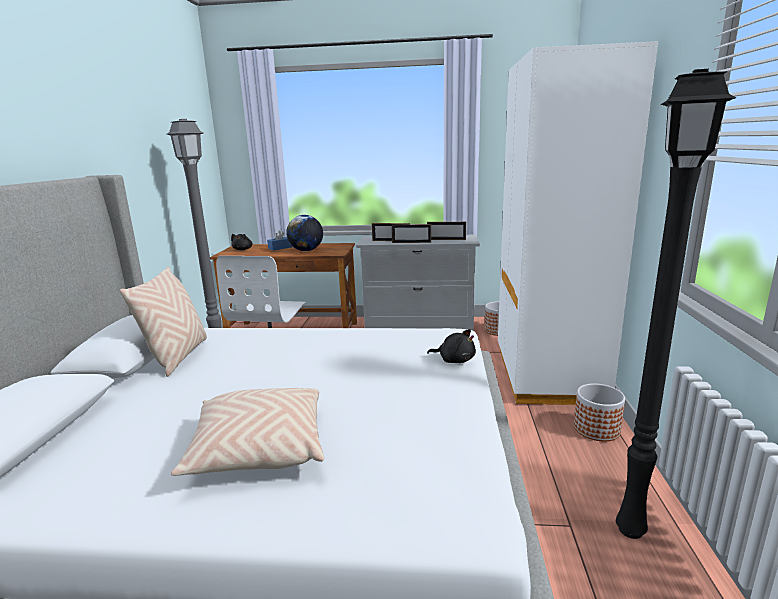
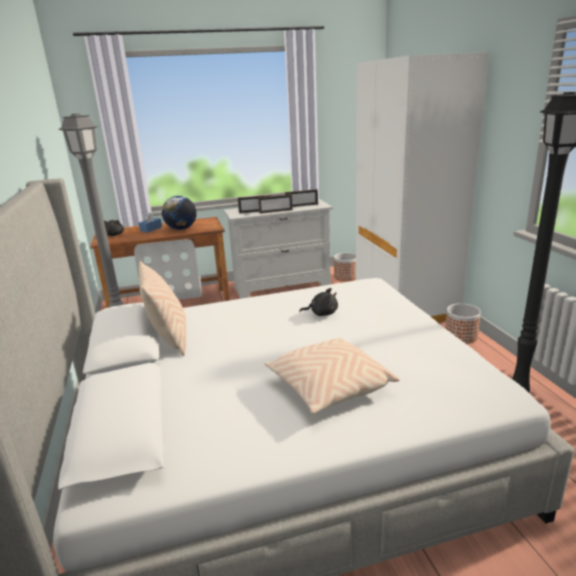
camera: 20 degrees left, 5 degrees up
(454, 360) = (393, 301): black plush toy -> black plush toy (322, 313)

